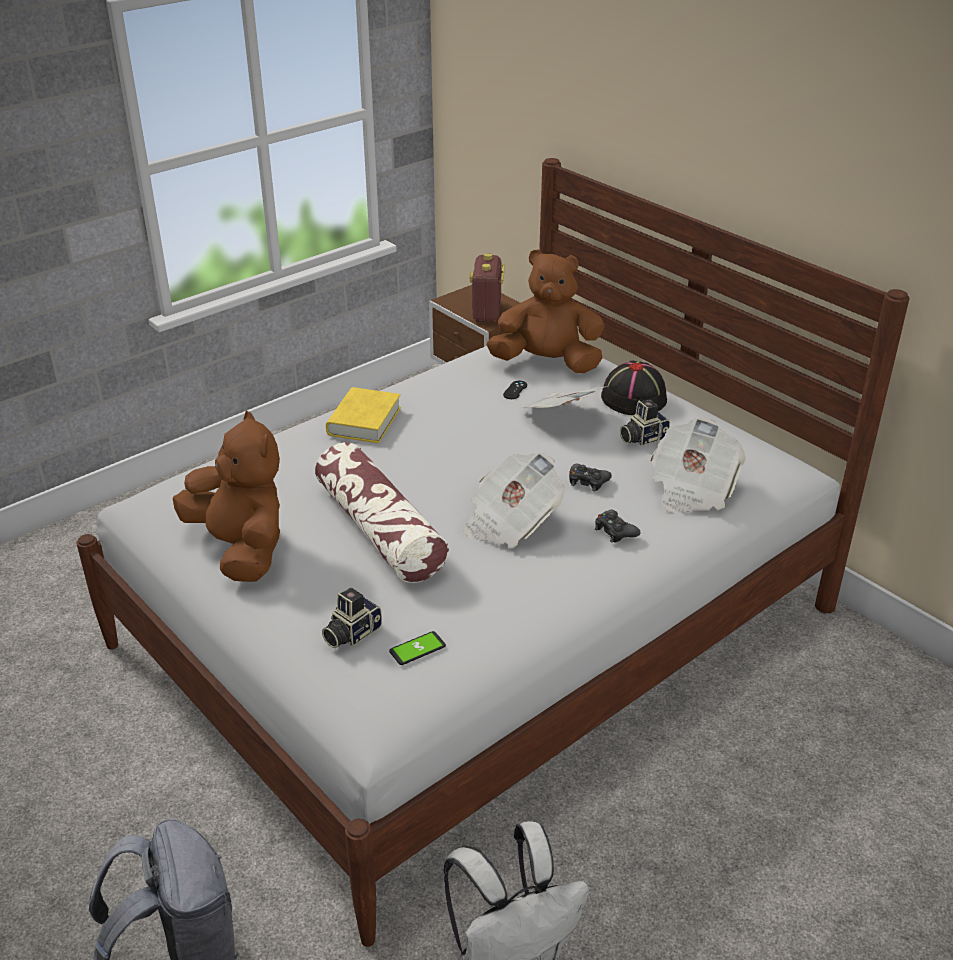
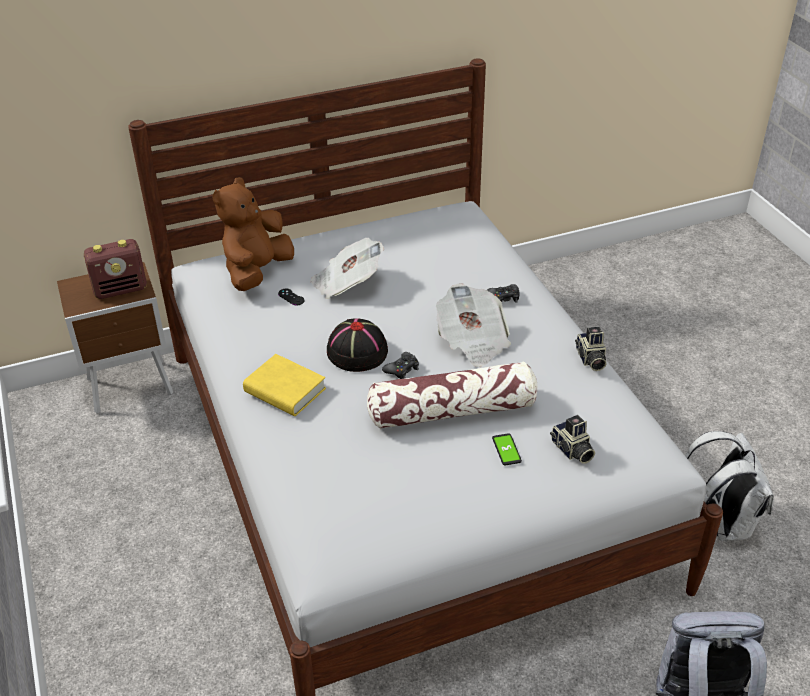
camera: 70 degrees left, 5 degrees up
(241, 549) = (438, 499): brown plush toy -> none
(417, 649) = (600, 419): phone -> phone (506, 450)
(487, 312) = (121, 289): radio -> radio turned 45 degrees counterclockwise
(587, 481) = (440, 293): black game controller -> black game controller (402, 369)
(634, 398) = (340, 244): black hat -> black hat (356, 352)
(642, 438) = (398, 255): camera -> camera (590, 359)
(692, 488) = (470, 252): newspaper -> none

